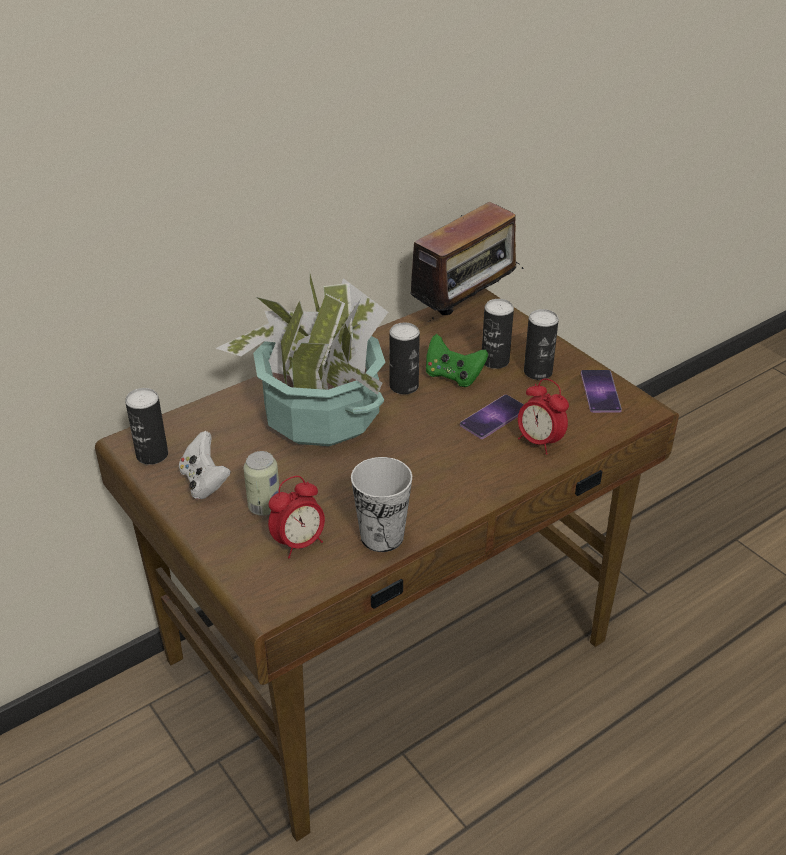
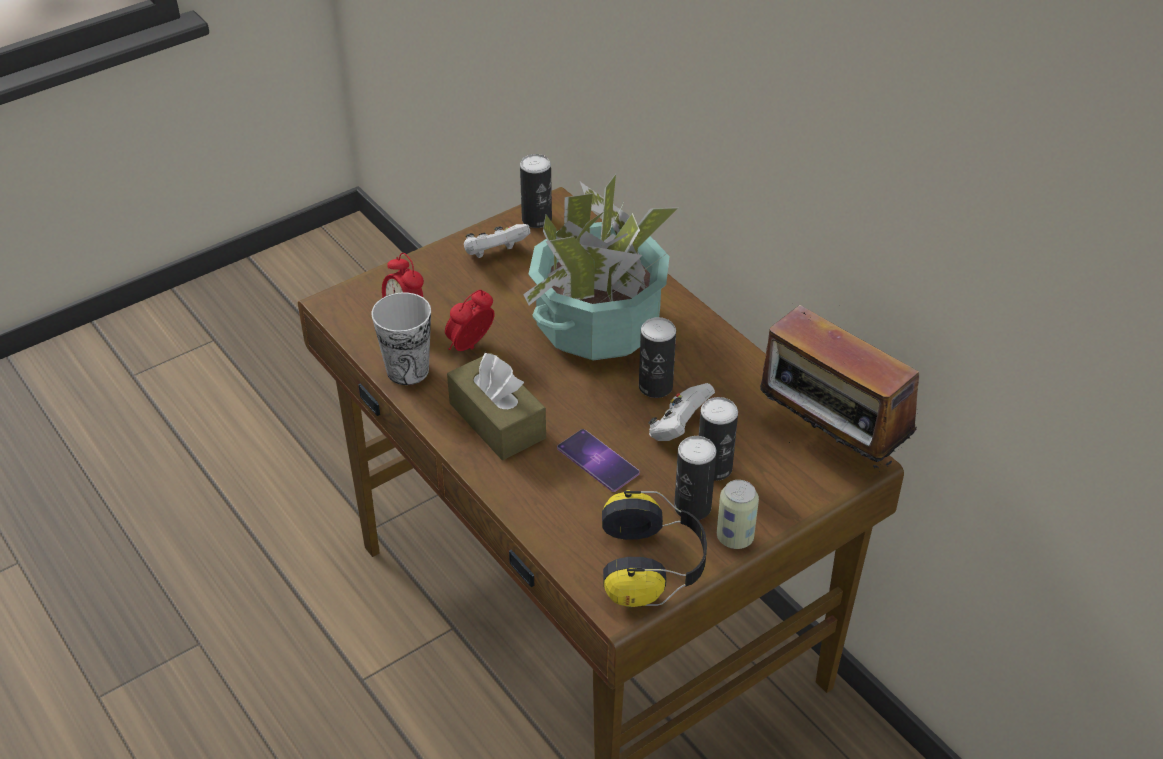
camera: 90 degrees right, 5 degrees up
(264, 507) = (457, 293): can -> can (735, 537)
(450, 474) = (497, 421): none -> brown tissue box
(453, 376) = (678, 429): green game controller -> white game controller
(539, 442) = (550, 497): alarm clock -> alarm clock (471, 347)
(600, 391) = (653, 565): phone -> headphones

